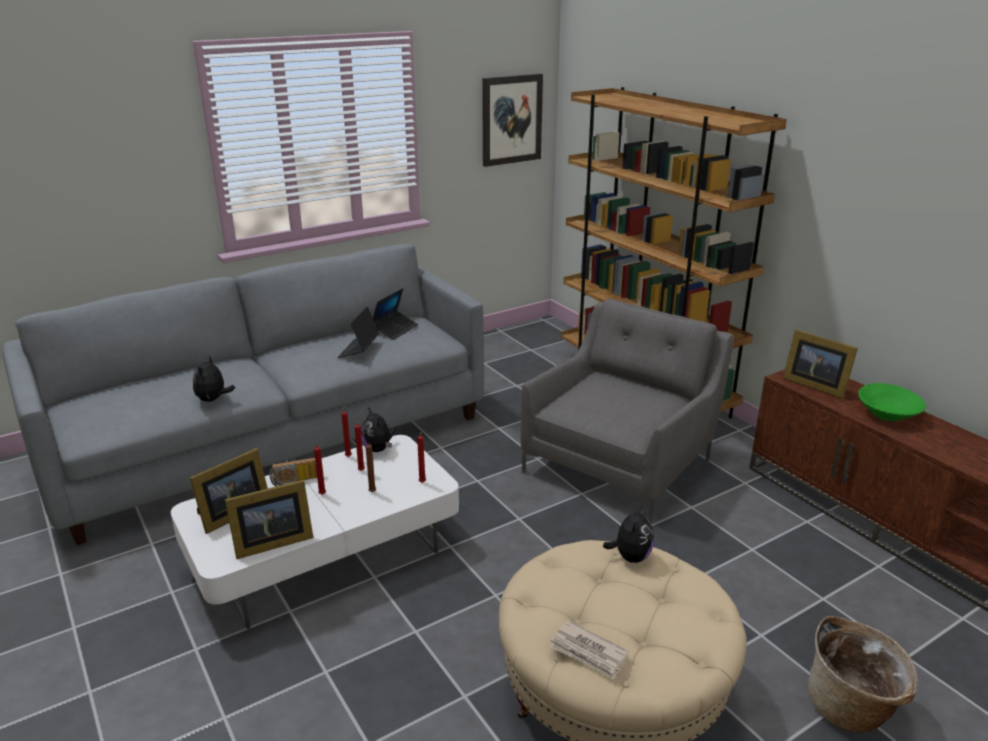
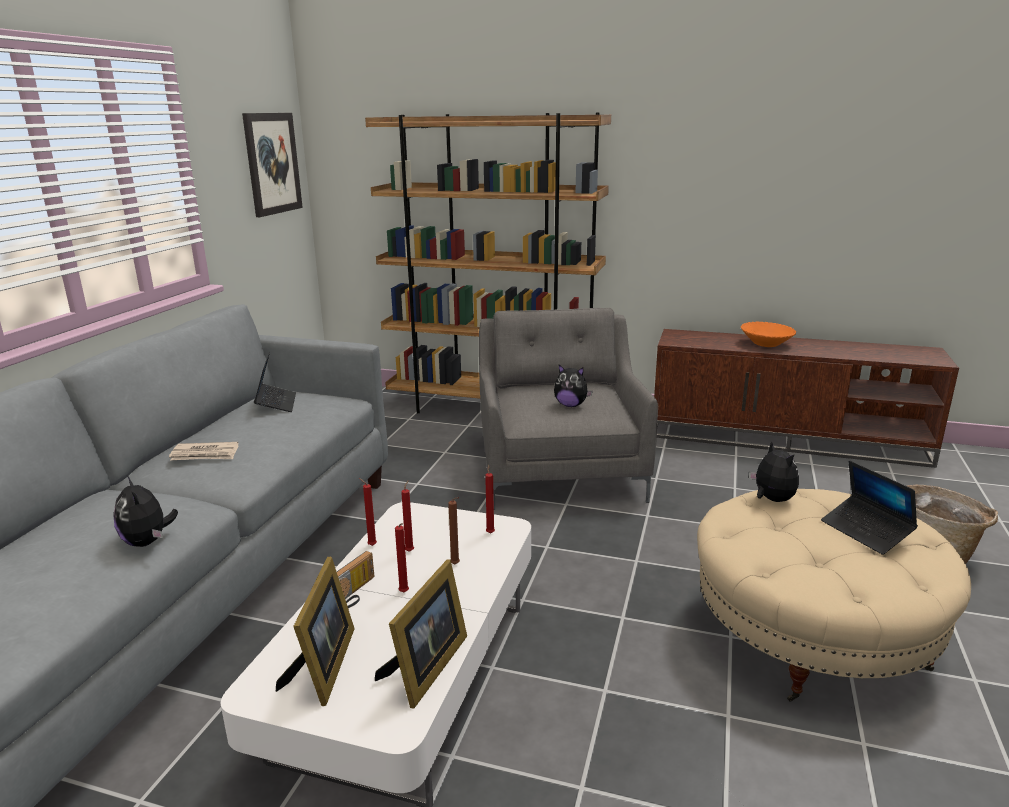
camera: 40 degrees left, 5 degrees down
(359, 350) = (267, 432): laptop -> laptop (866, 531)
(378, 449) = (394, 525): plush toy -> plush toy (571, 405)
(588, 652) = (876, 578): newspaper -> newspaper (205, 454)
(813, 384) = (695, 340): picture frame -> none
(887, 414) = (766, 344): green bowl -> orange bowl

